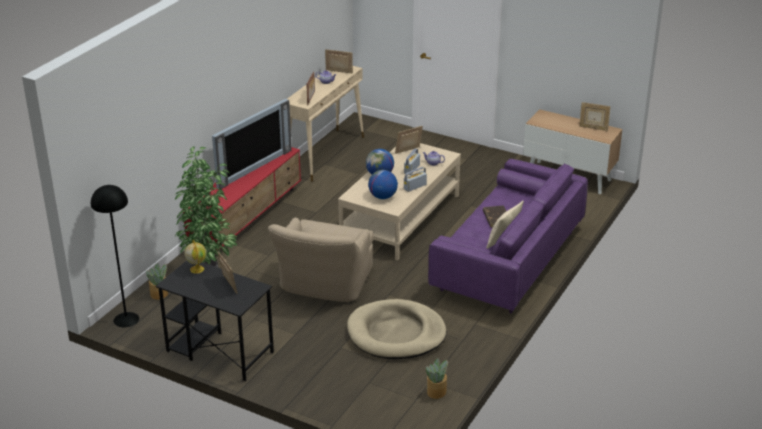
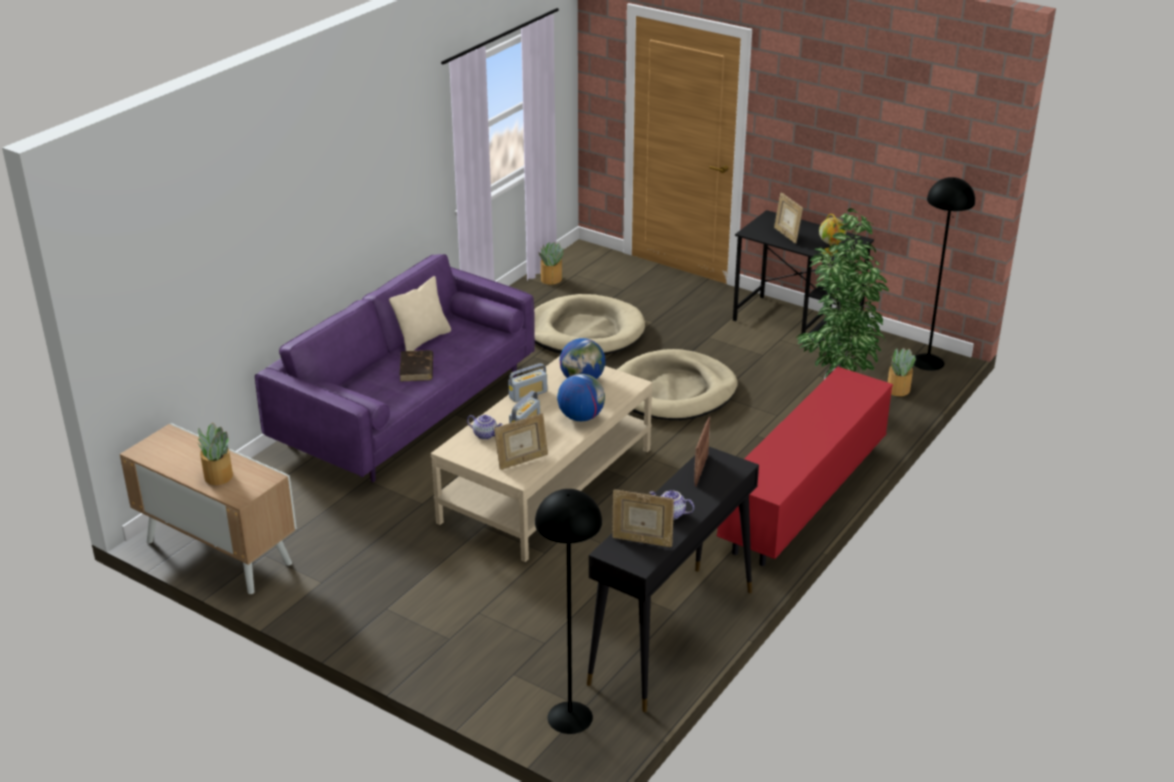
camera: 175 degrees left, 0 degrees up
(252, 167) = (799, 448): television -> none
(323, 284) = (673, 391): beige armchair -> beige dog bed
(325, 154) = (671, 637): beige console table -> black console table
(369, 127) = (569, 717): none -> black floor lamp
(561, 121) = (218, 475): none -> potted plant
(593, 128) = (171, 457): picture frame -> none

